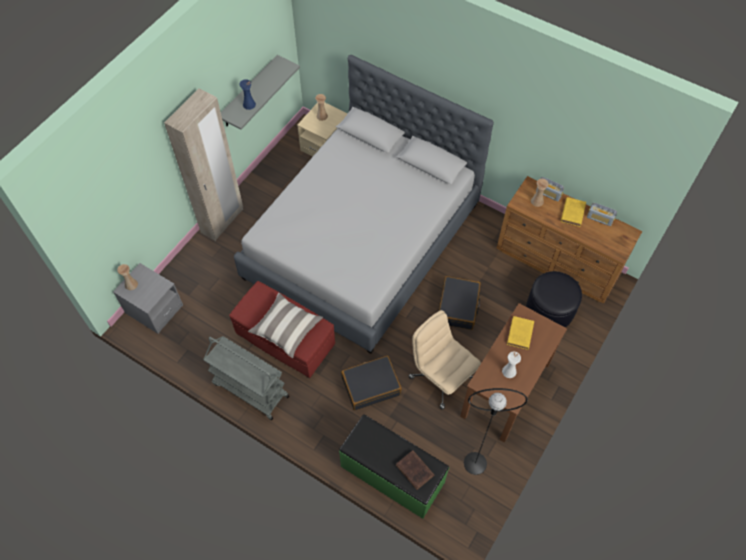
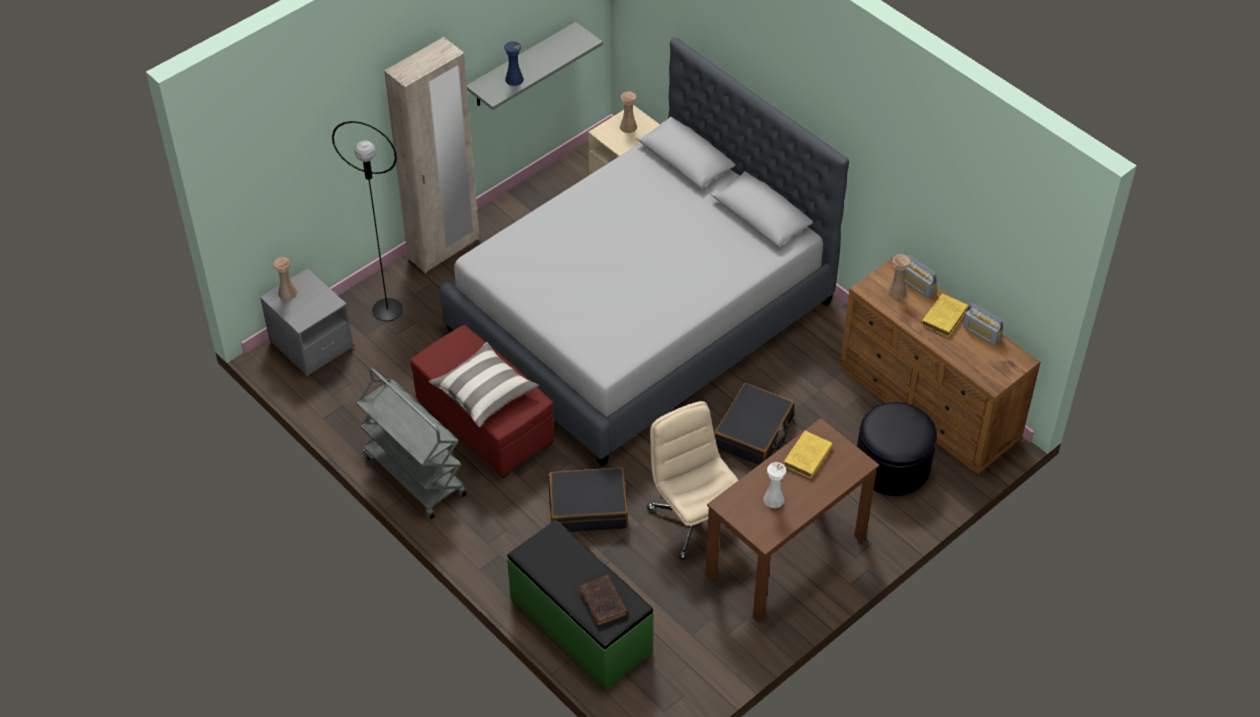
camera: 15 degrees right, 10 degrees down
(475, 463) = (705, 639): black floor lamp -> black floor lamp (387, 310)

